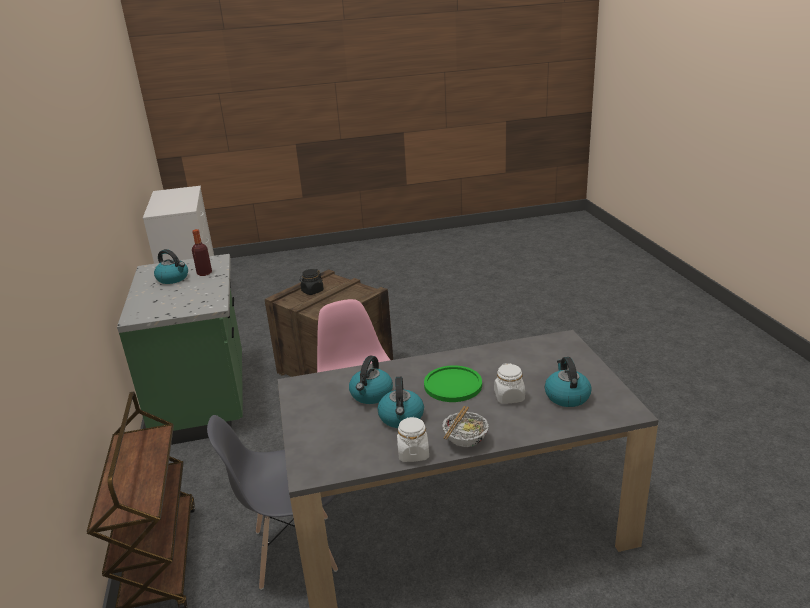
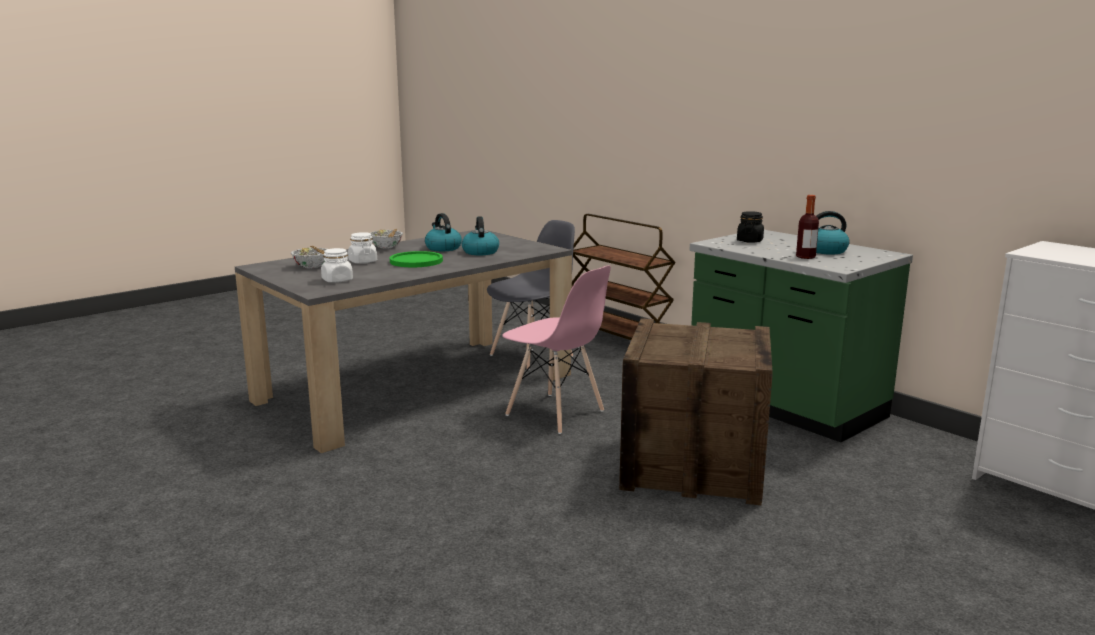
camera: 150 degrees right, 10 degrees down
(312, 291) = (730, 346): black jar -> black jar (749, 241)
(413, 453) = (419, 241): white jar -> white jar (337, 280)
(566, 396) = (312, 266): kettle -> bowl

